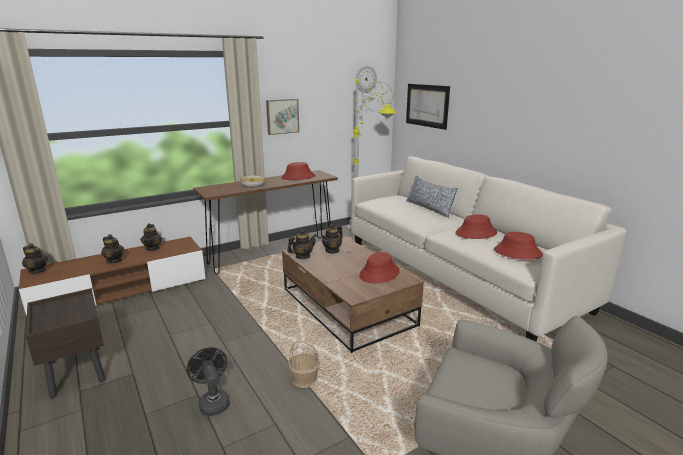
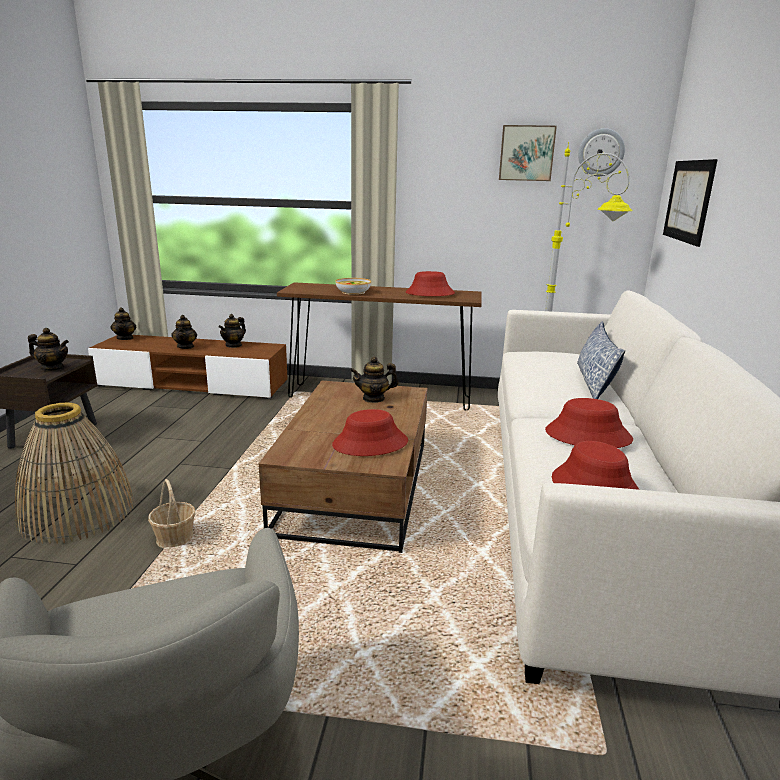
camera: 40 degrees right, 0 degrees up
(213, 402) = (77, 512): black fan -> basket
(282, 116) = (438, 203): picture -> picture (526, 153)
(302, 256) = (326, 393): teapot -> teapot (53, 368)

